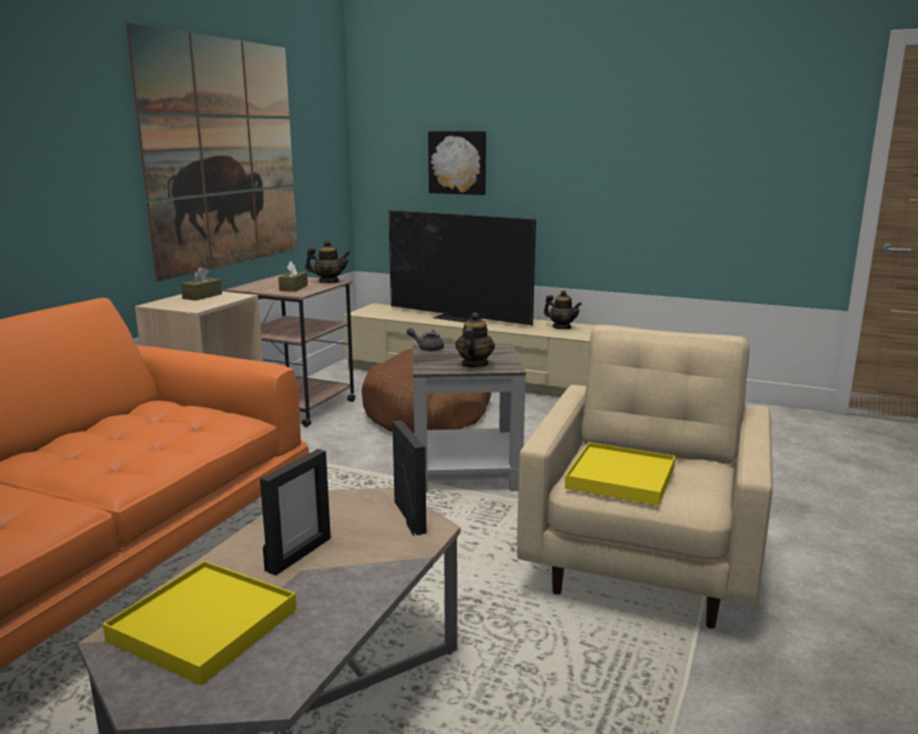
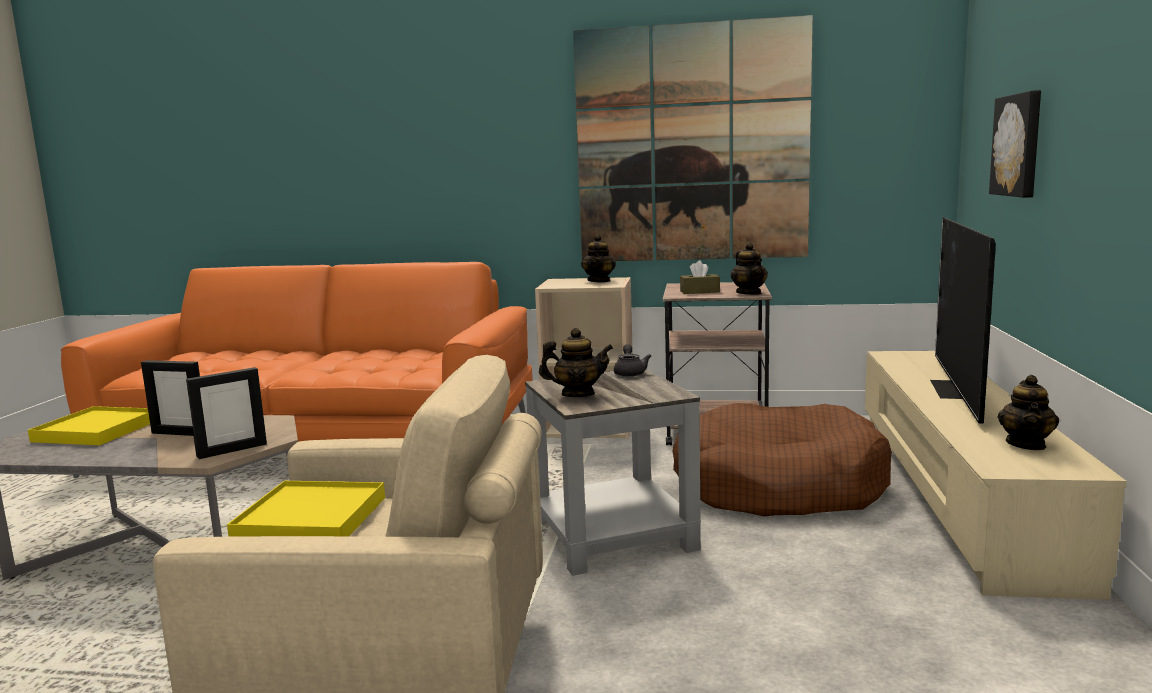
camera: 75 degrees right, 5 degrees down
(202, 296) = (599, 281): brown tissue box -> teapot

